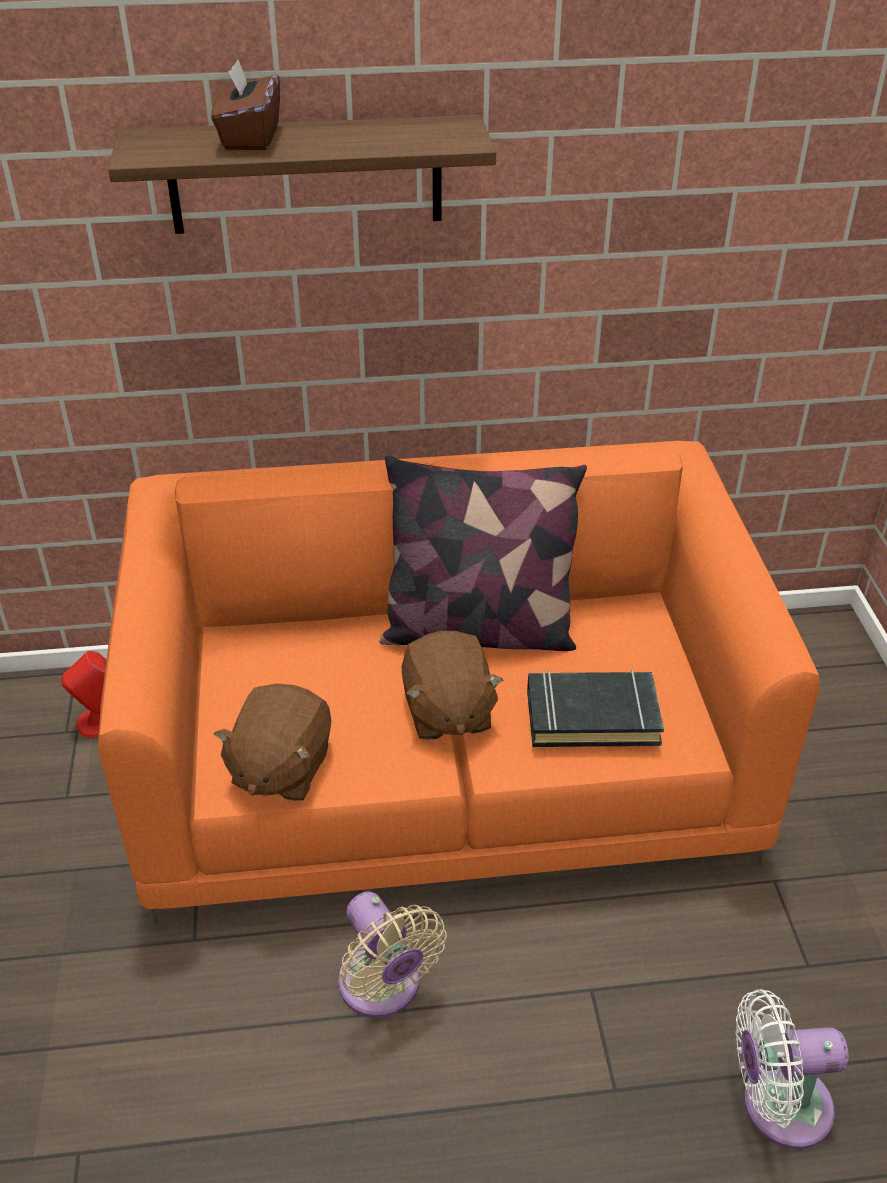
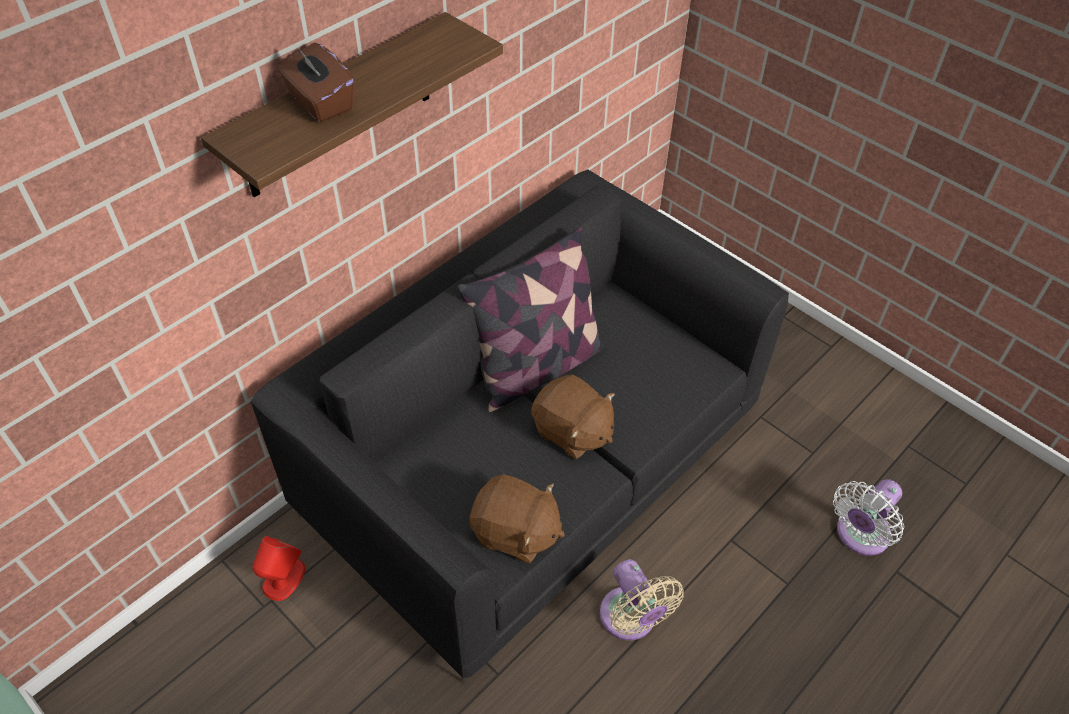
camera: 40 degrees left, 10 degrees up
(280, 768) = (515, 533): brown plush toy -> brown plush toy turned 45 degrees counterclockwise
(383, 988) = (631, 619): beige fan -> beige fan turned 45 degrees clockwise
(445, 759) = (531, 459): orange sofa -> black sofa
(592, 716) = (654, 383): black book -> none

